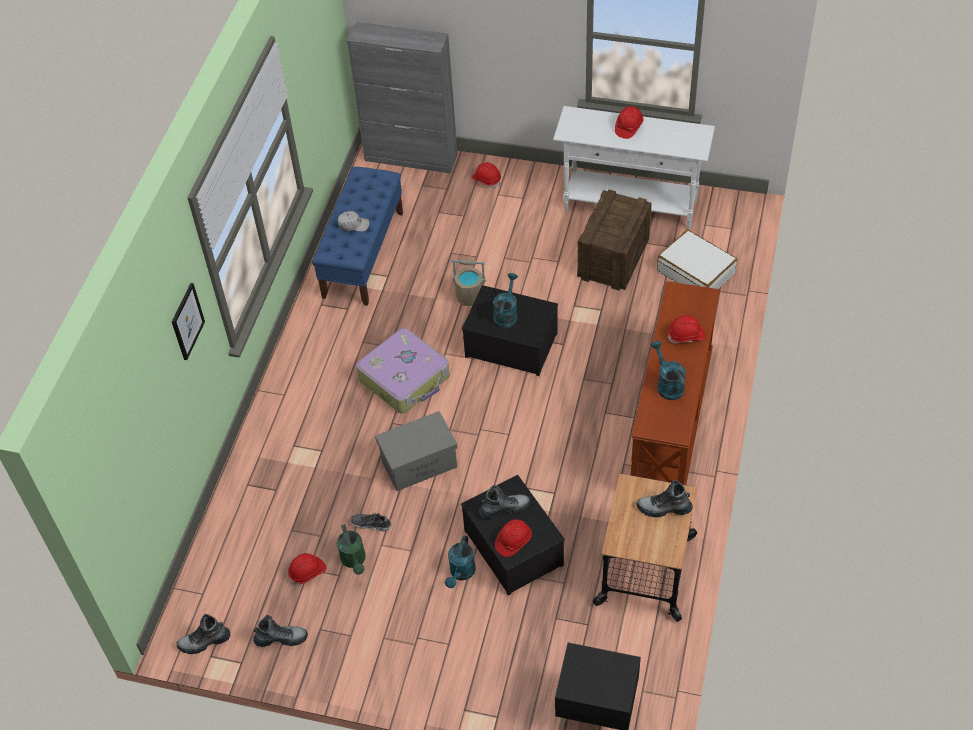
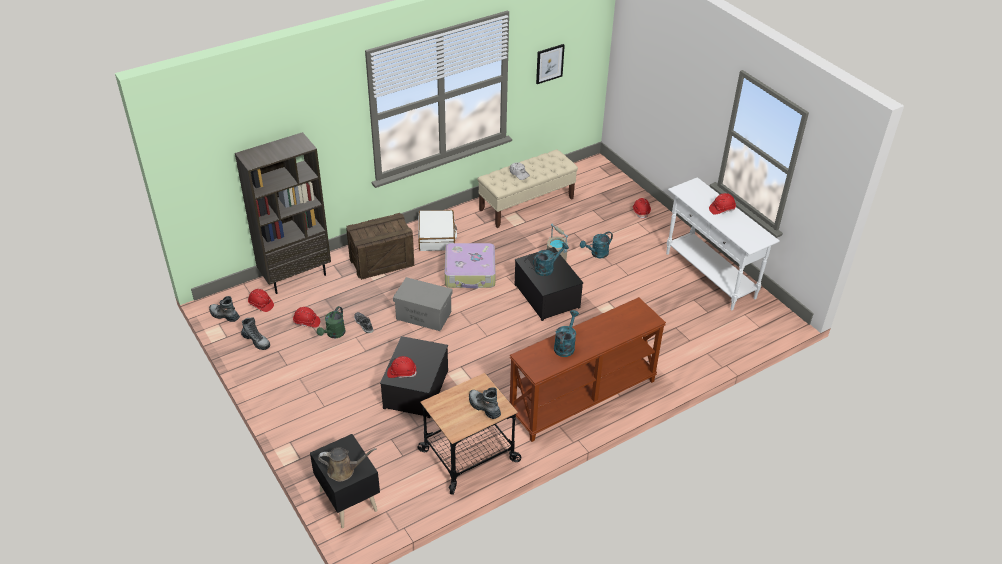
camera: 40 degrees right, 10 degrees down
(187, 321) = (330, 126): picture -> picture (549, 63)
(223, 531) = (296, 276): none -> brown bookcase
(363, 254) = (527, 204): blue bench -> beige bench
(411, 157) = (613, 177): grey cabinet -> none
(461, 573) = (374, 380): turquoise watering can -> turquoise watering can (597, 254)
(504, 509) = (418, 355): boot -> none
(609, 684) = (344, 470): none -> brown watering can
(613, 258) = (663, 294): crate -> crate (381, 262)
(686, 336) = (611, 330): red hard hat -> red hard hat (261, 305)
(696, 272) = (705, 334): white suitcase -> white suitcase (437, 237)

